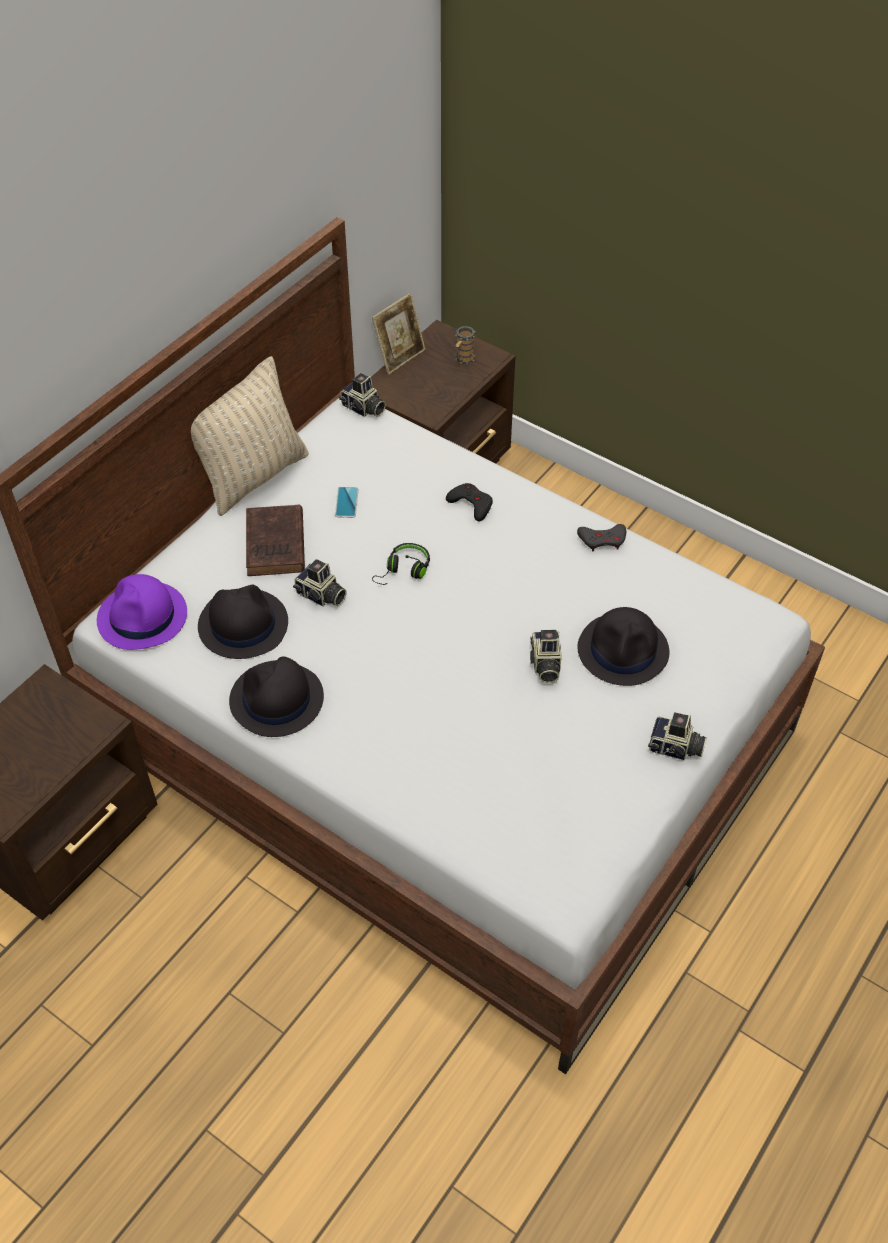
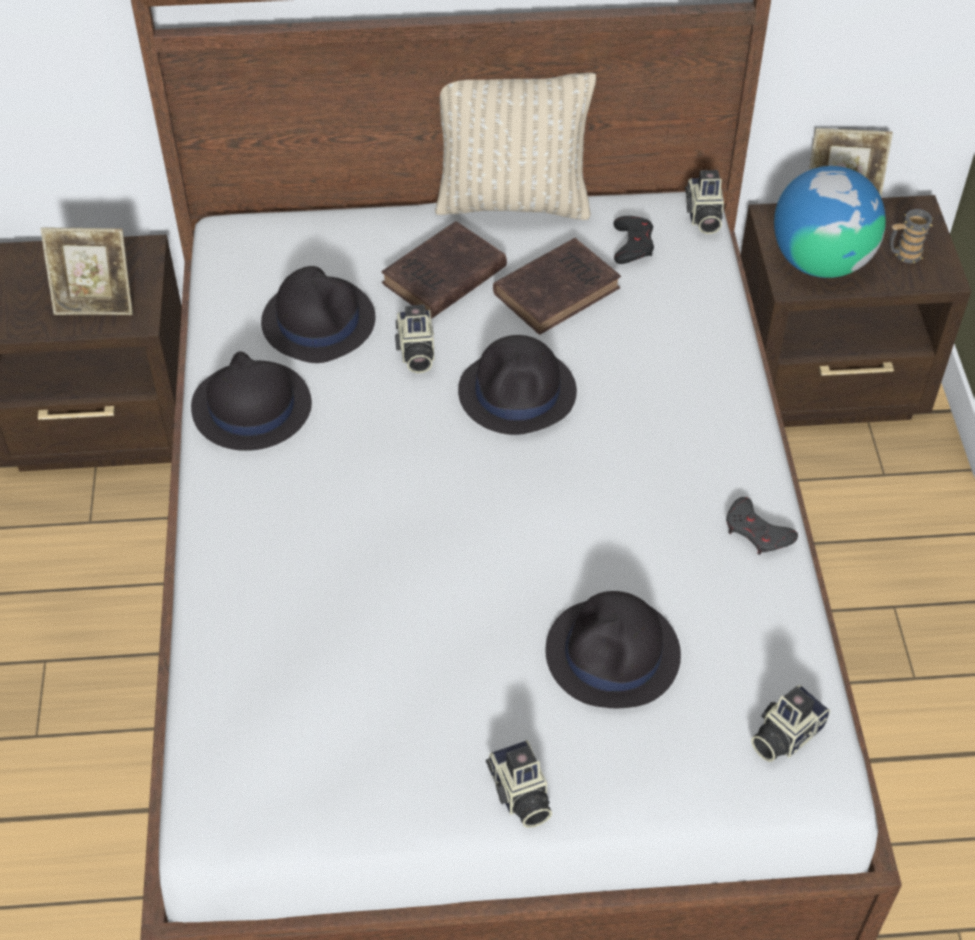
camera: 50 degrees right, 0 degrees up
(63, 738) = (96, 304): none -> picture frame
(143, 617) = (254, 248): purple hat -> none
(346, 502) = (559, 289): phone -> brown book
(403, 571) = (518, 393): black headphones -> black hat
(430, 393) = (820, 261): none -> globe
(471, 504) = (673, 386): black game controller -> black game controller (632, 244)
(545, 664) = (517, 594): camera -> camera (784, 734)

